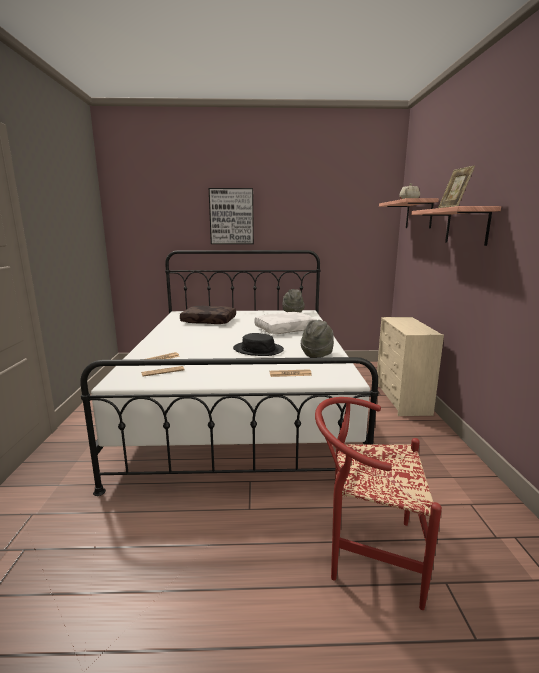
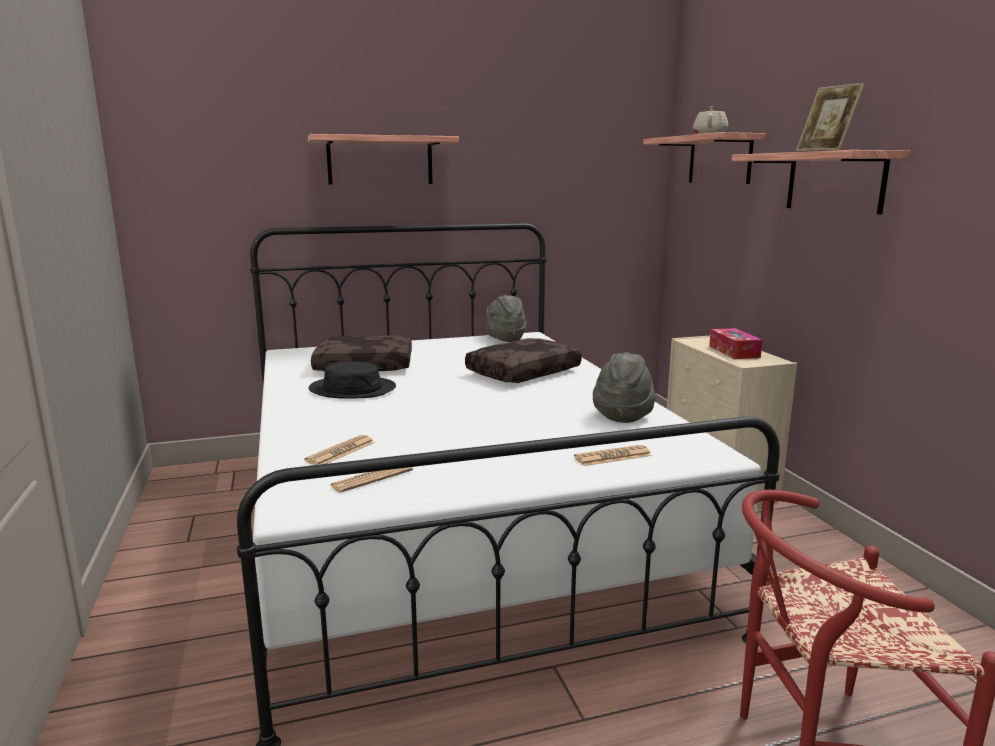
camera: 15 degrees left, 0 degrees up
(231, 216) = (380, 161): picture -> shelf
(258, 349) = (512, 415): black hat -> black hat (352, 389)
(285, 329) = (523, 372): white pillow -> brown pillow
(411, 326) = (734, 351): none -> tissue box

